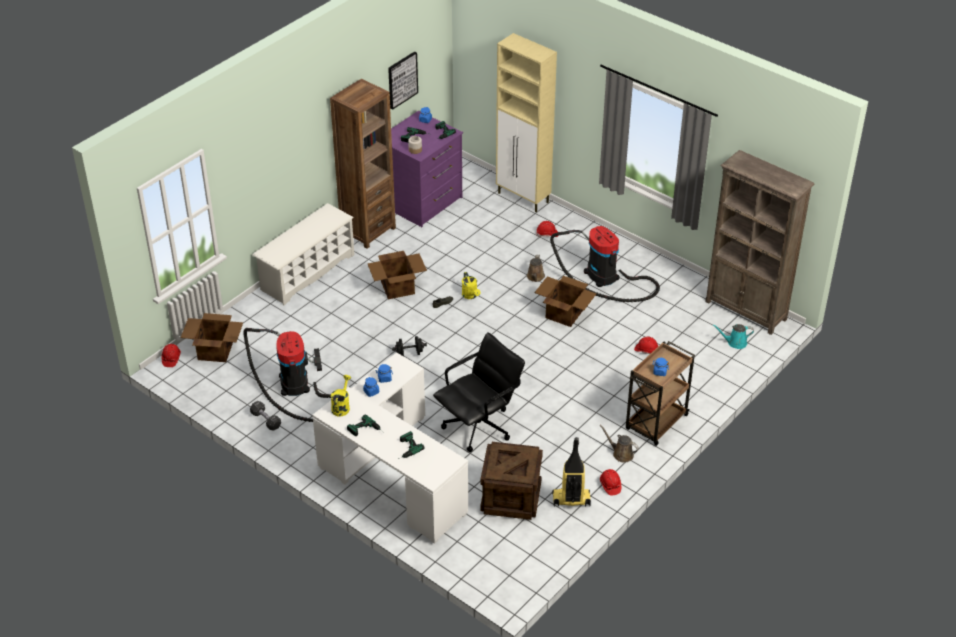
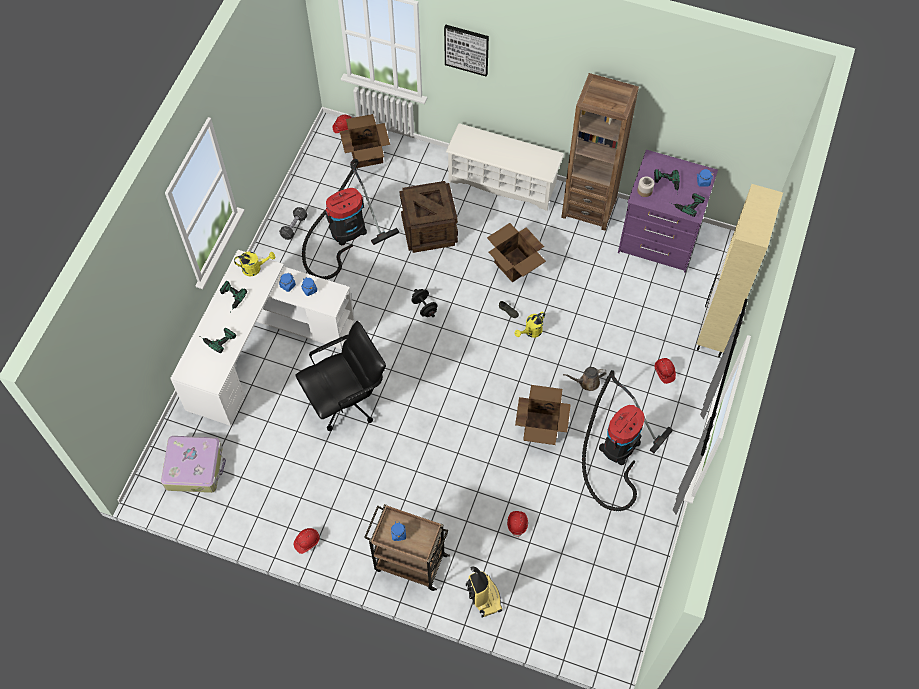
camera: 70 degrees right, 20 degrees up
(402, 80) = (705, 128): picture -> picture (466, 49)
(479, 426) = (346, 400): black office chair -> black office chair turned 60 degrees counterclockwise
(498, 550) = (195, 467): none -> suitcase
(511, 497) = (264, 457): crate -> crate (430, 230)
(571, 500) = (276, 511): vacuum cleaner -> vacuum cleaner (483, 596)
(621, 454) = (354, 540): brown watering can -> none
(735, 342) = (567, 614): turquoise watering can -> none
(746, 311) = (627, 614): brown bookcase -> none

